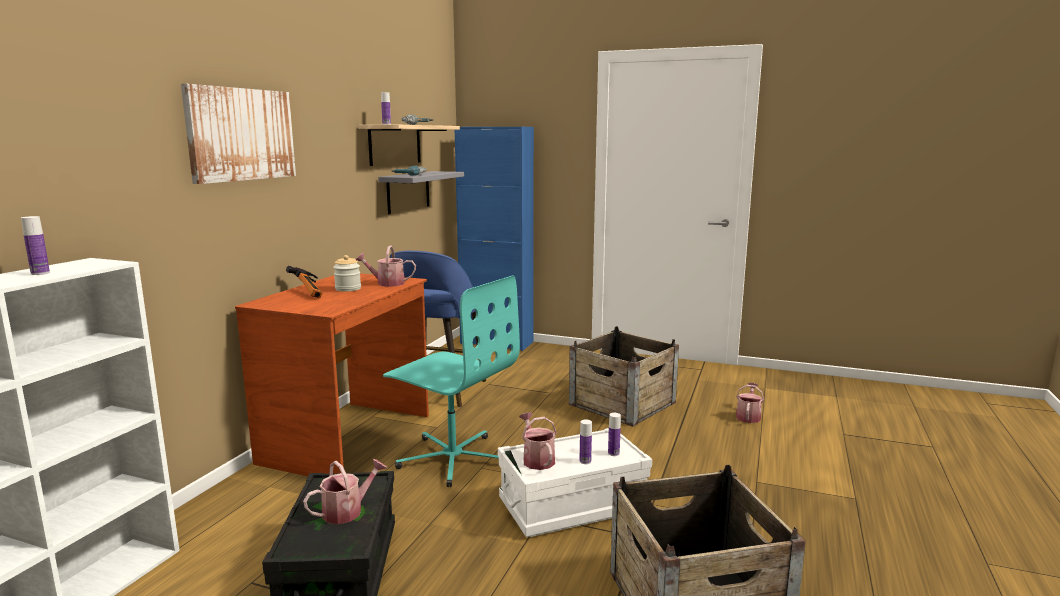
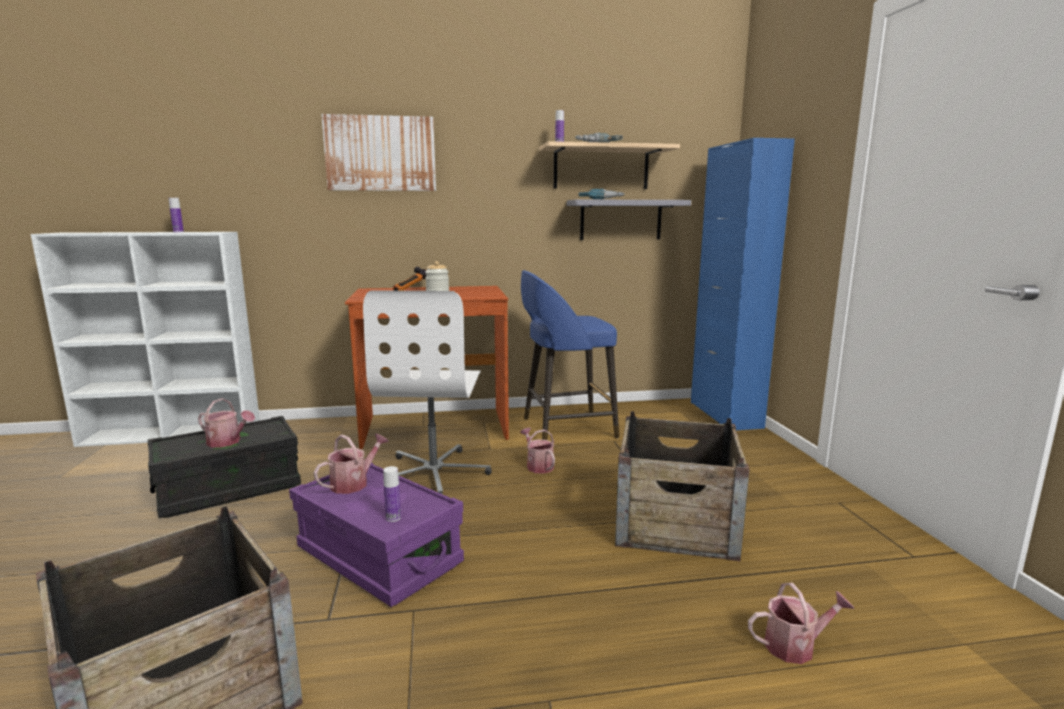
camera: 60 degrees right, 0 degrees up
(387, 283) = (470, 295): watering can -> watering can (538, 465)
(453, 458) = (435, 472): turquoise office chair -> white office chair
(572, 506) = (378, 556): white storage box -> purple storage box
(585, 461) = (363, 507): bottle -> none

